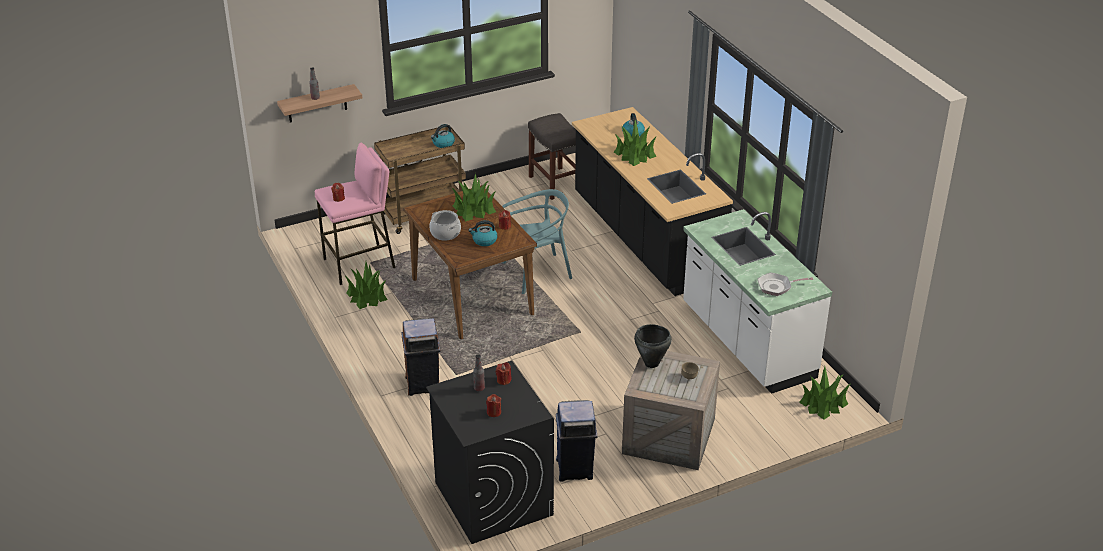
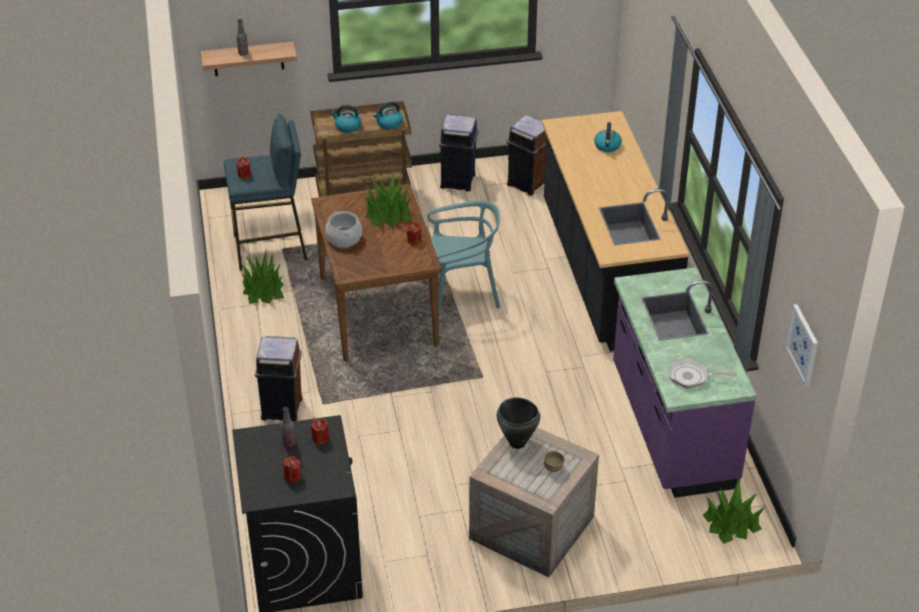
camera: 15 degrees right, 5 degrees up
(360, 264) = (271, 249): pink stool -> blue stool
(484, 241) = (383, 255): kettle -> kettle (347, 126)
(555, 183) = (528, 183): grey stool -> brown trash can
(575, 469) = (409, 546): blue trash can -> blue trash can (458, 181)
(634, 154) = (597, 173): potted plant -> none
(746, 343) = (670, 427): white counter -> purple counter
(872, 238) = (803, 344): none -> picture

